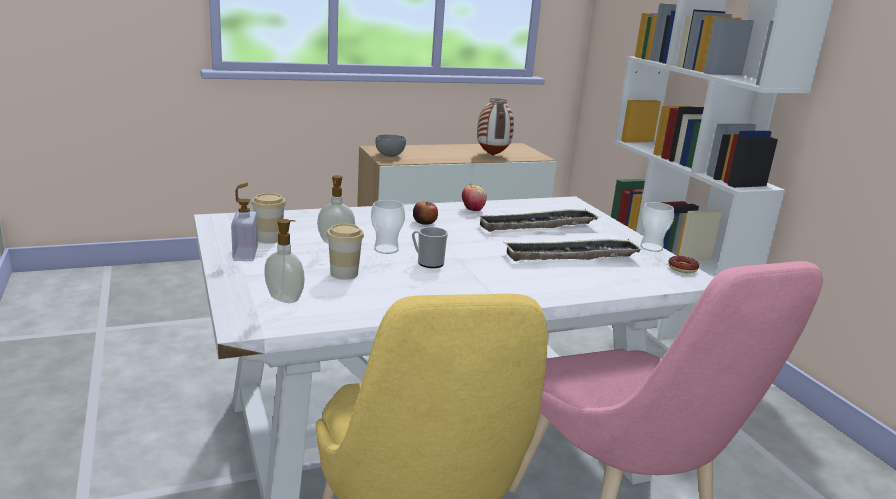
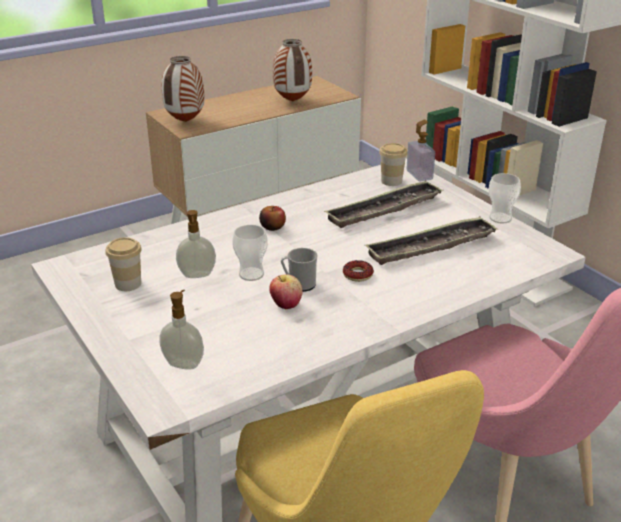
camera: 10 degrees left, 10 degrees up
(245, 254) = (114, 311): soap dispenser -> soap dispenser (419, 175)
(344, 274) = (225, 317): cup -> cup (391, 181)
(390, 155) = (185, 122): grey bowl -> vase
(473, 209) = (312, 198): apple -> apple (286, 305)
(682, 268) = (537, 241): donut -> donut (358, 274)

